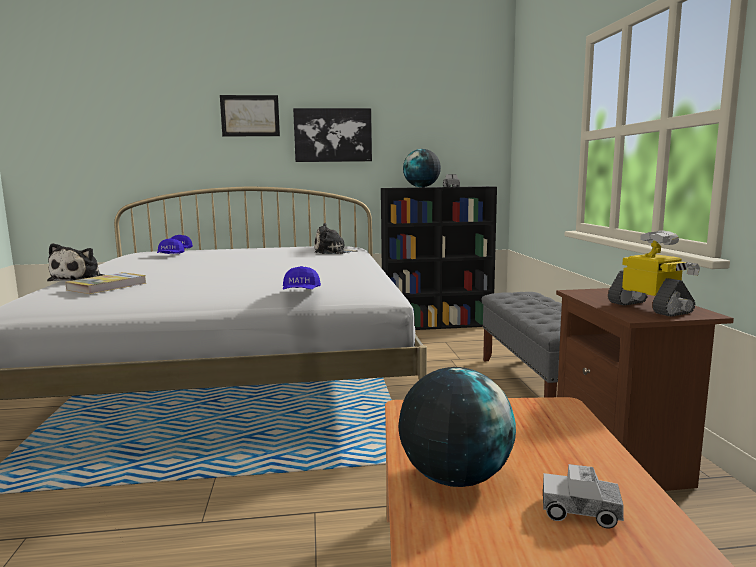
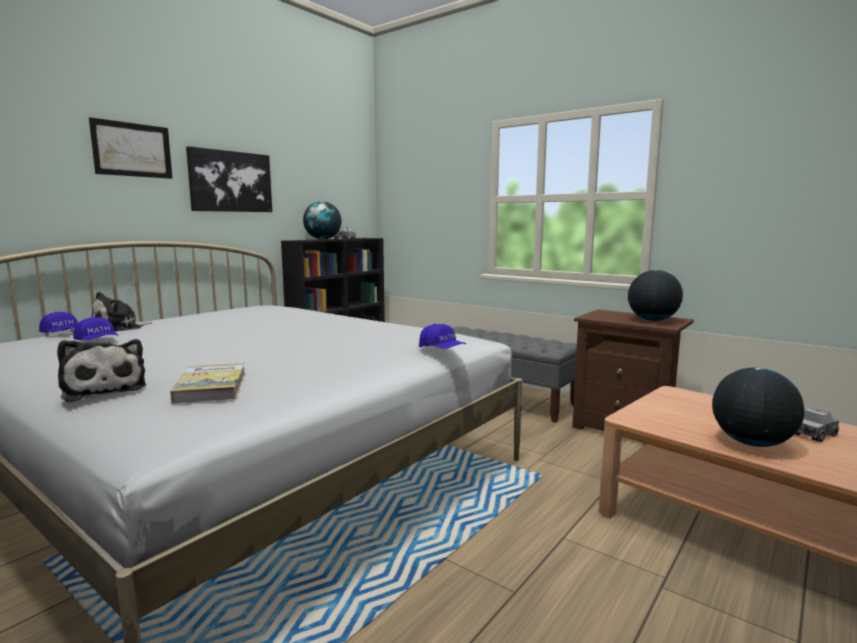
camera: 45 degrees left, 0 degrees up
(332, 252) = (291, 312): plush toy -> plush toy (119, 328)
(650, 308) = (652, 320): toy robot -> globe

